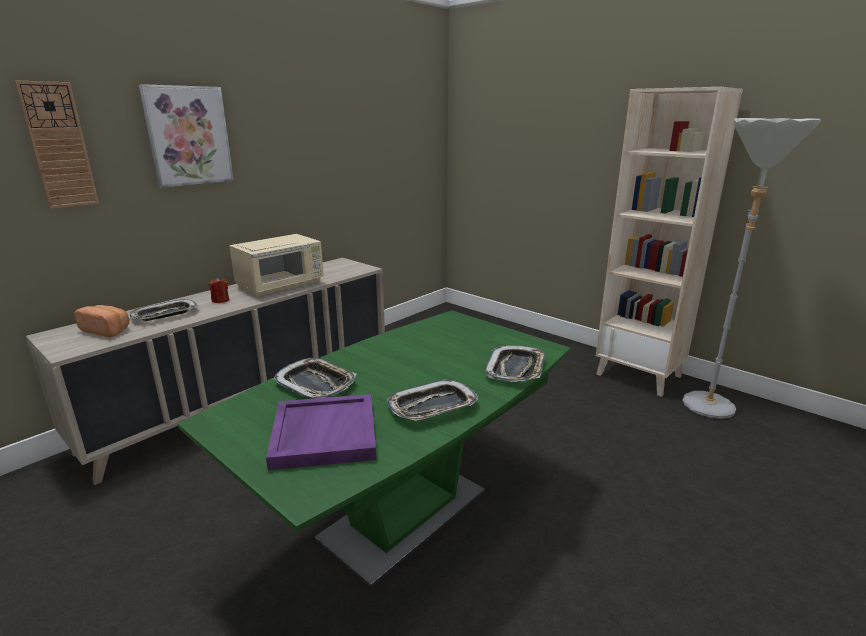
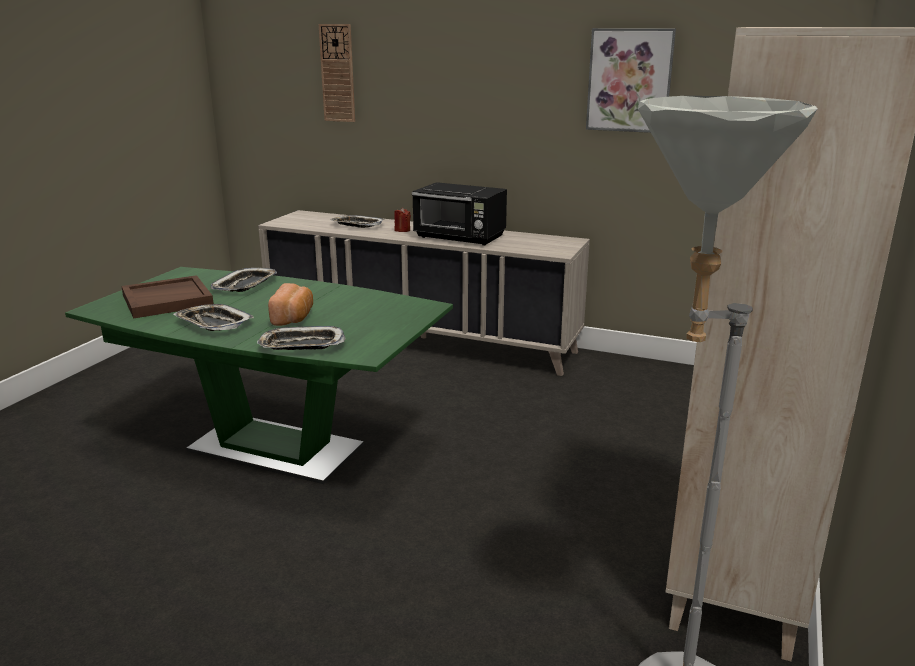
camera: 70 degrees right, 0 degrees up
(107, 330) = (316, 221): bread -> bread (294, 318)
(188, 136) = (431, 71): picture -> picture (629, 80)
(282, 286) = (460, 238): beige microwave -> black microwave
(323, 434) = (168, 300): purple tray -> brown tray

